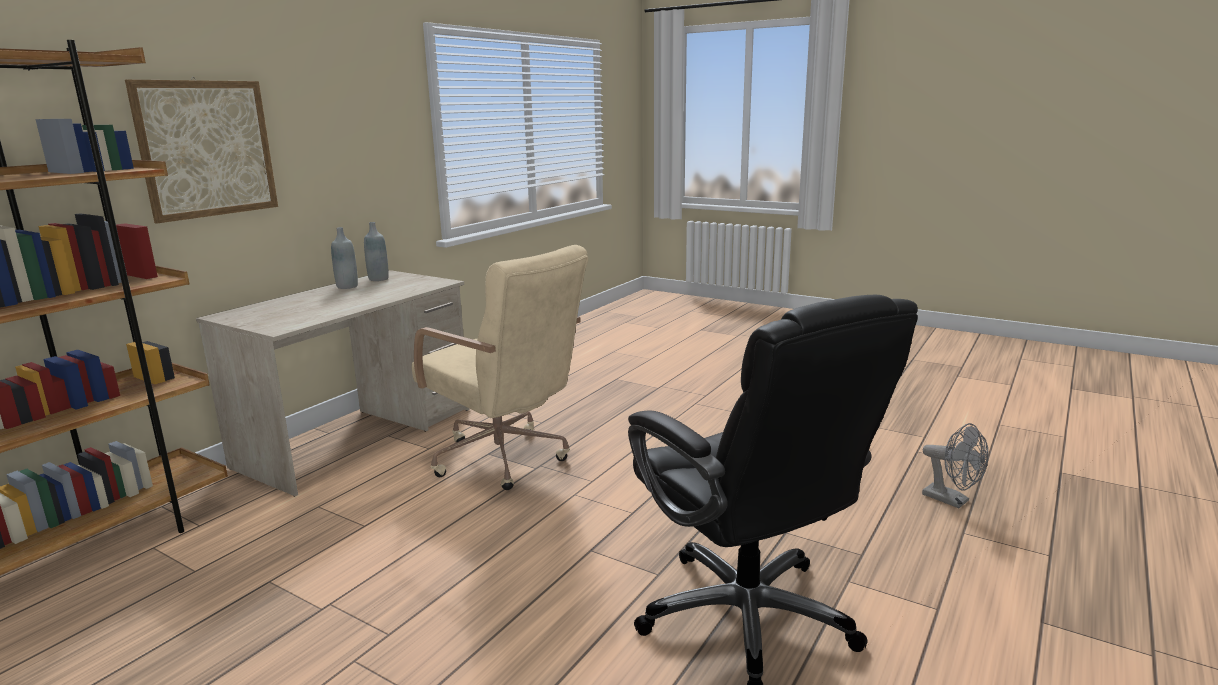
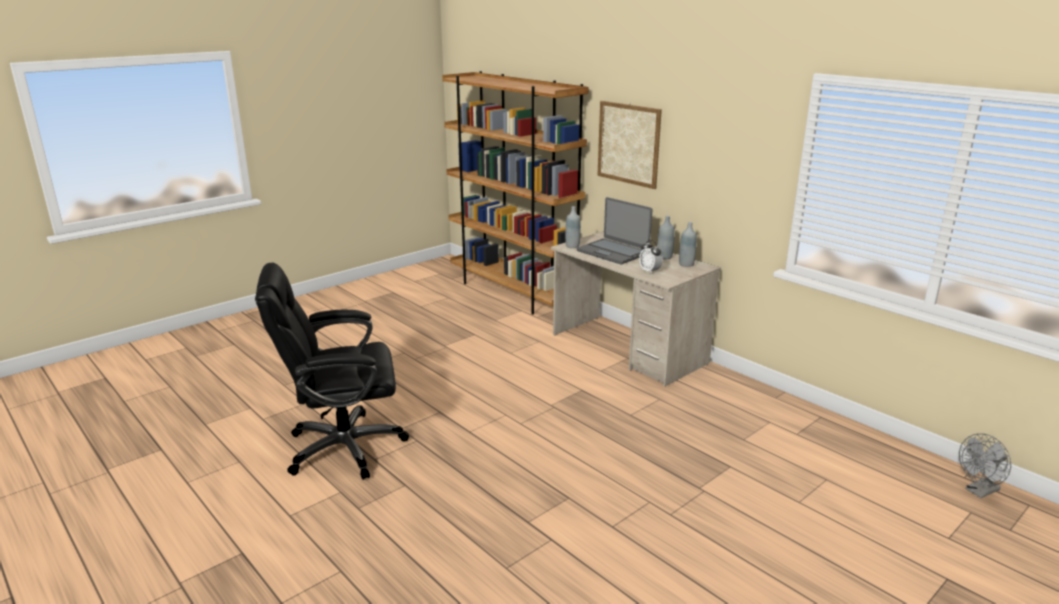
camera: 105 degrees right, 5 degrees up
(278, 325) = (572, 246): none -> grey bottle
(319, 305) = (613, 252): none -> laptop
(405, 288) = (650, 271): none -> alarm clock
(505, 462) = (566, 395): beige office chair -> none
(952, 500) = (382, 590): grey fan -> grey fan (979, 491)

